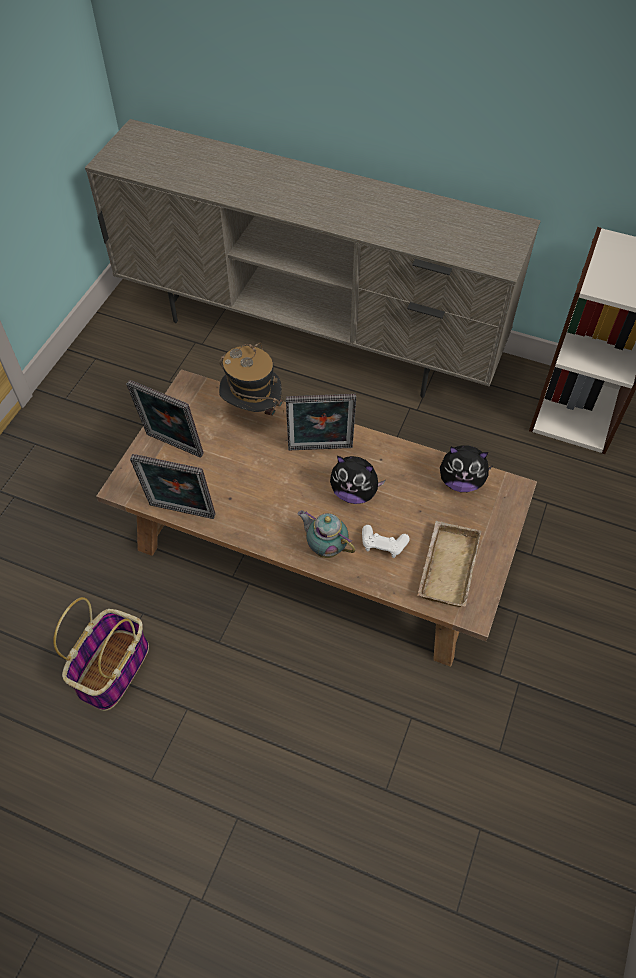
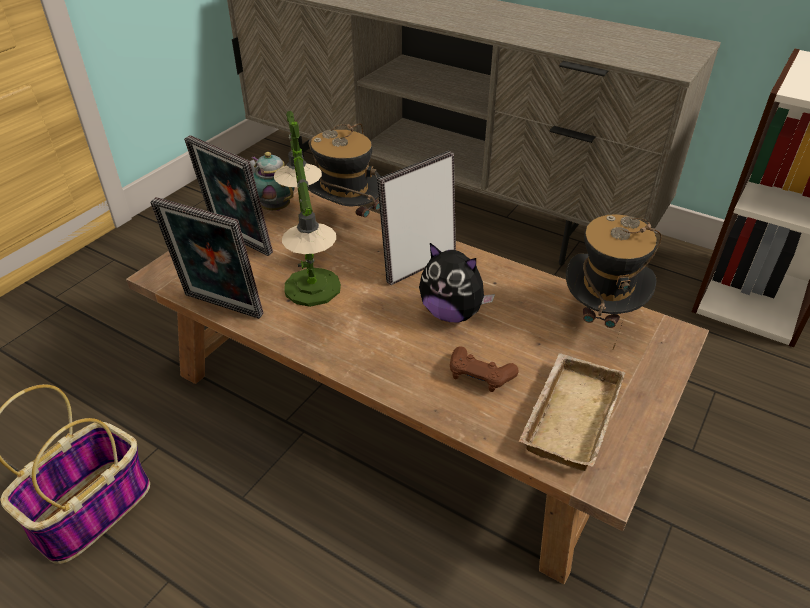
camera: 10 degrees right, 15 degrees down
(244, 483) = (312, 287): none -> table lamp
(320, 450) = (418, 265): picture frame -> picture frame turned 135 degrees clockwise
(325, 547) = (398, 369): teapot -> teapot (274, 207)
(383, 544) = (480, 376): white game controller -> brown game controller
(461, 482) = (600, 318): plush toy -> hat

